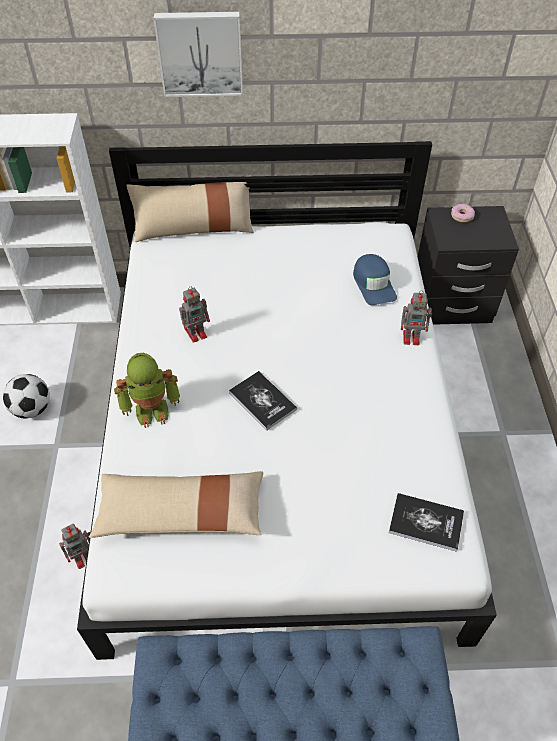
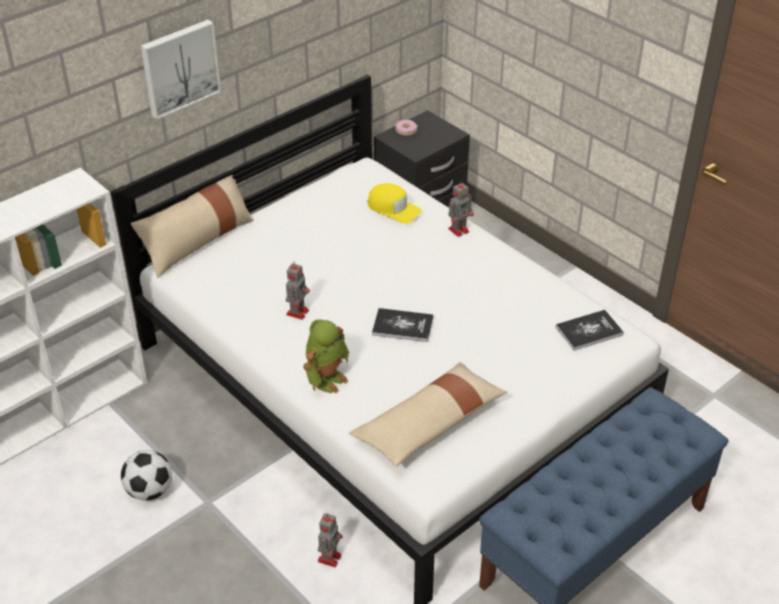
camera: 40 degrees left, 10 degrees down
(373, 284) = (393, 208): blue cap -> yellow cap

